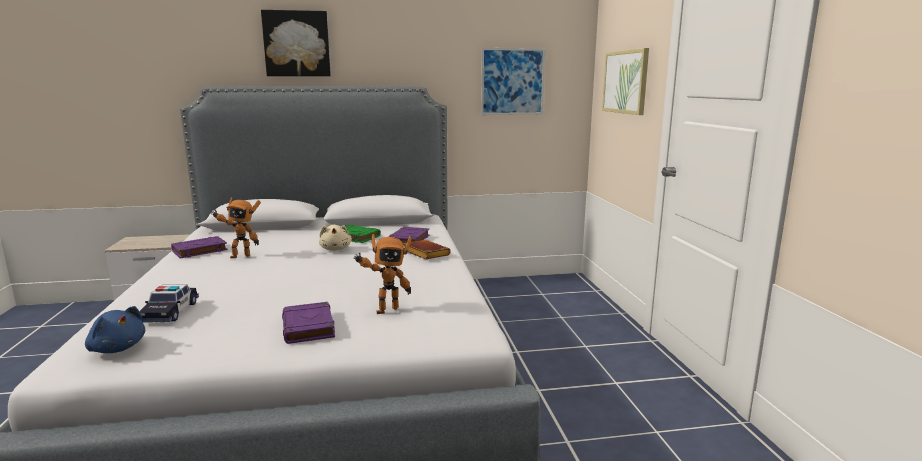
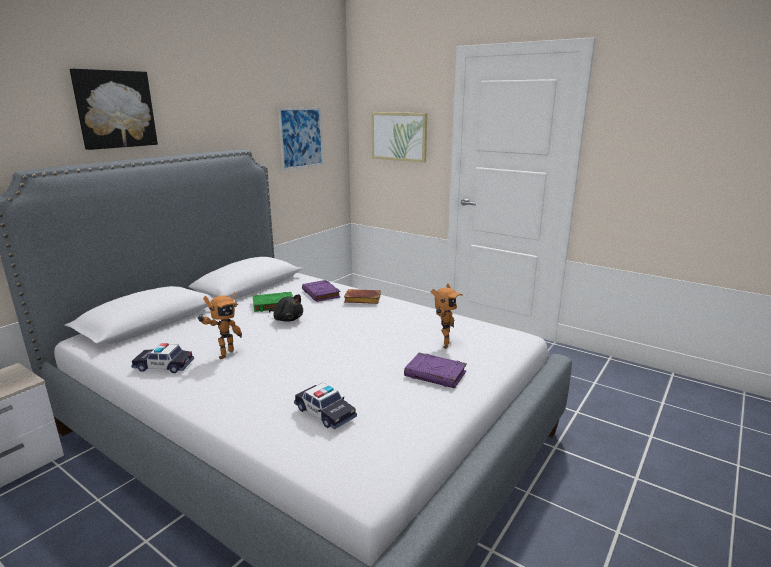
camera: 45 degrees left, 5 degrees up
(117, 348) = (363, 453): blue plush toy -> none
(199, 251) = (163, 366): purple book -> toy car
(336, 249) = (287, 319): beige plush toy -> black plush toy

